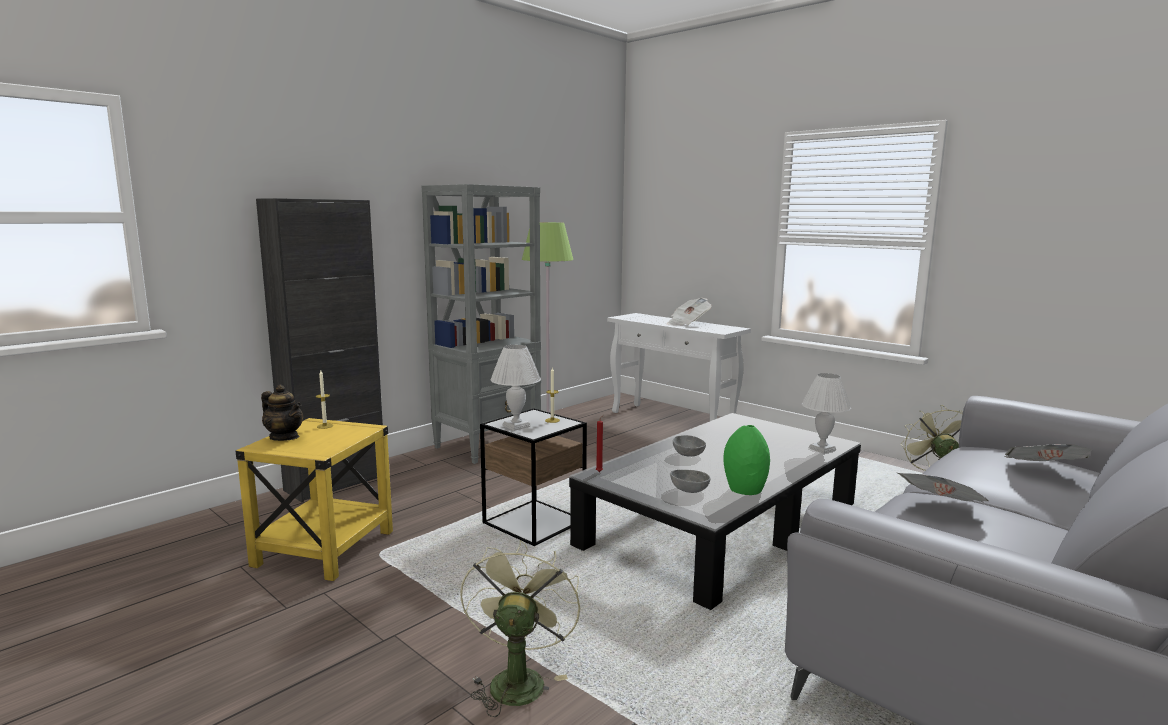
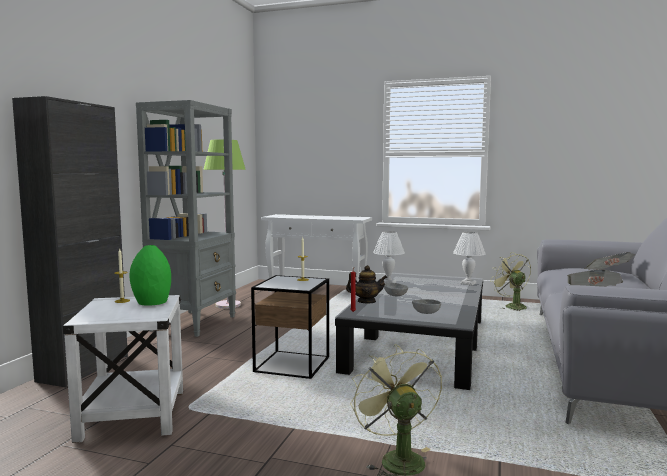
camera: 25 degrees left, 5 degrees down
(284, 437) = (97, 312): teapot -> teapot (366, 302)
(325, 548) = (133, 415): yellow side table -> white side table
(516, 426) = (282, 285): white table lamp -> white table lamp (388, 282)
(687, 323) = (326, 217): newspaper -> none
(745, 490) = (458, 308): green vase -> green vase (152, 302)

